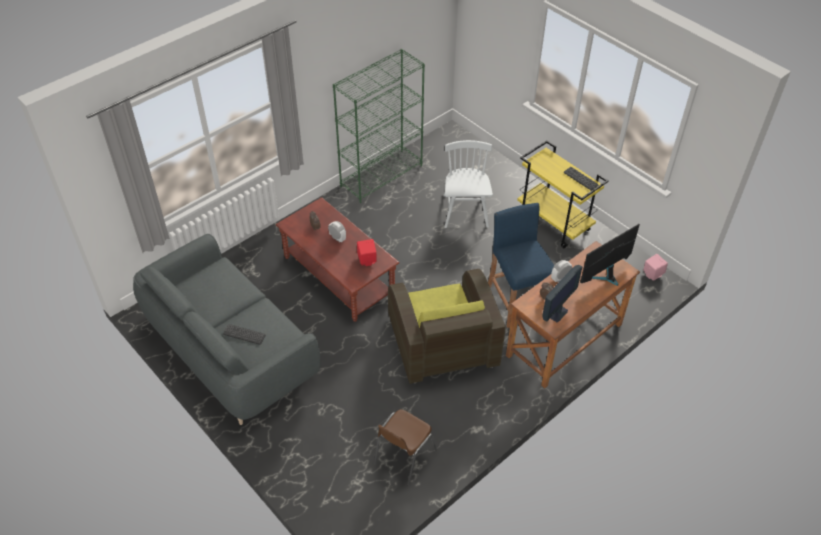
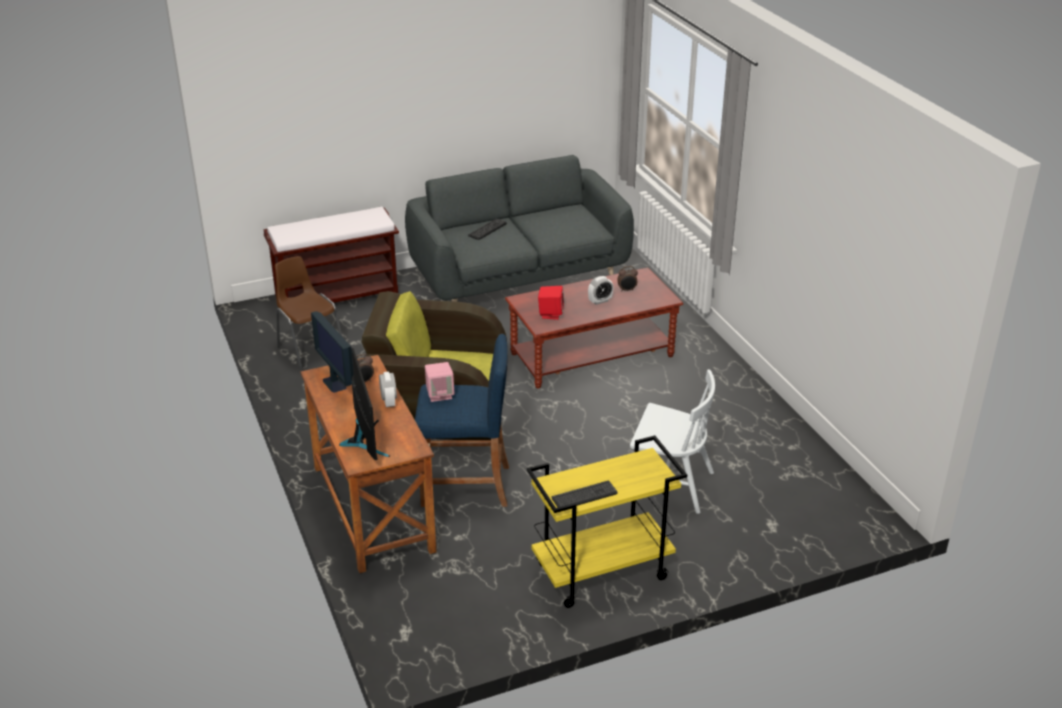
camera: 110 degrees right, 15 degrees down
(306, 476) = (338, 295): none -> brown bench
(381, 175) = (778, 424): green bookcase -> none
(652, 274) = (431, 649): pink speaker -> pink speaker (440, 394)

